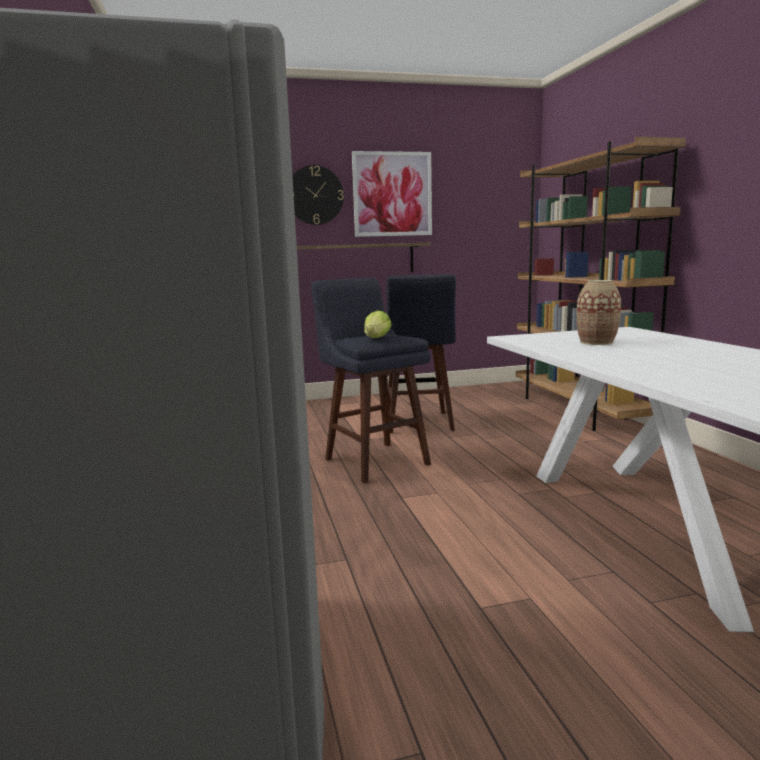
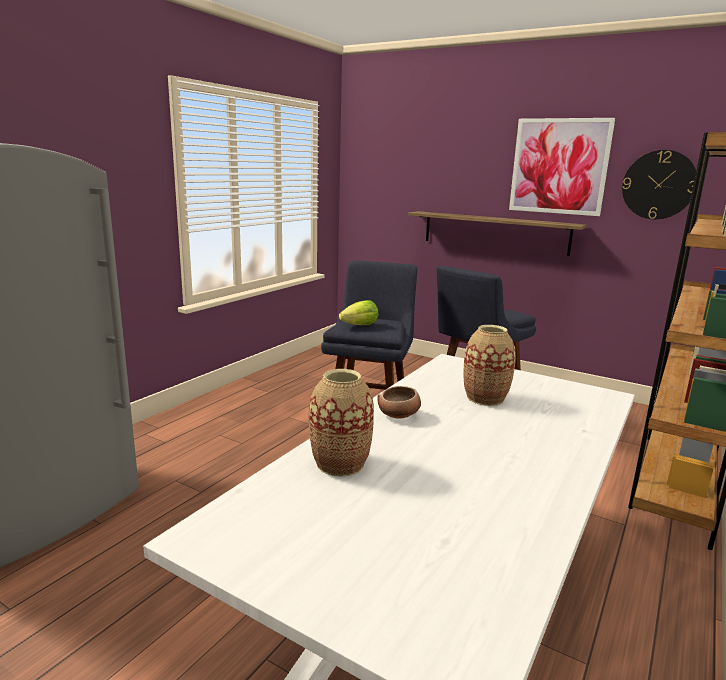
camera: 45 degrees right, 5 degrees up
(315, 195) = (475, 164): wall clock -> wall clock (659, 185)
(602, 357) = (399, 415): none -> bowl
(679, 377) = (340, 463): none -> vase

